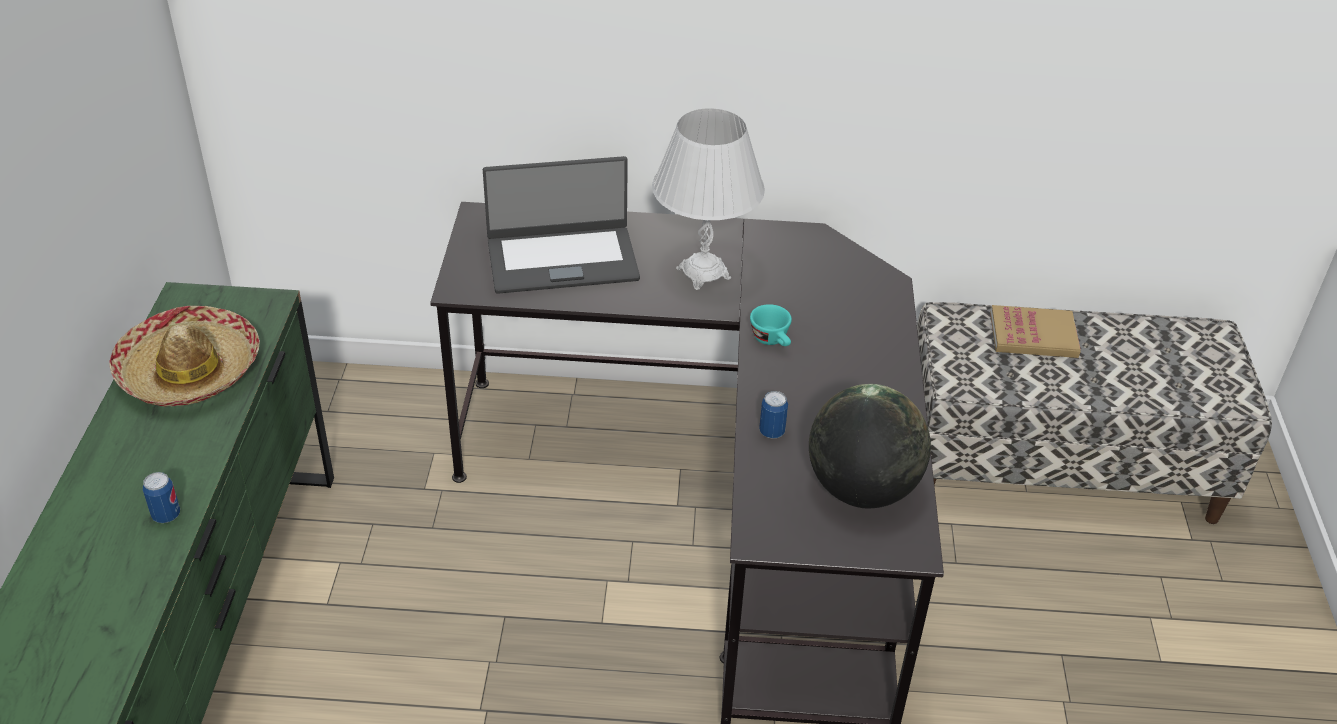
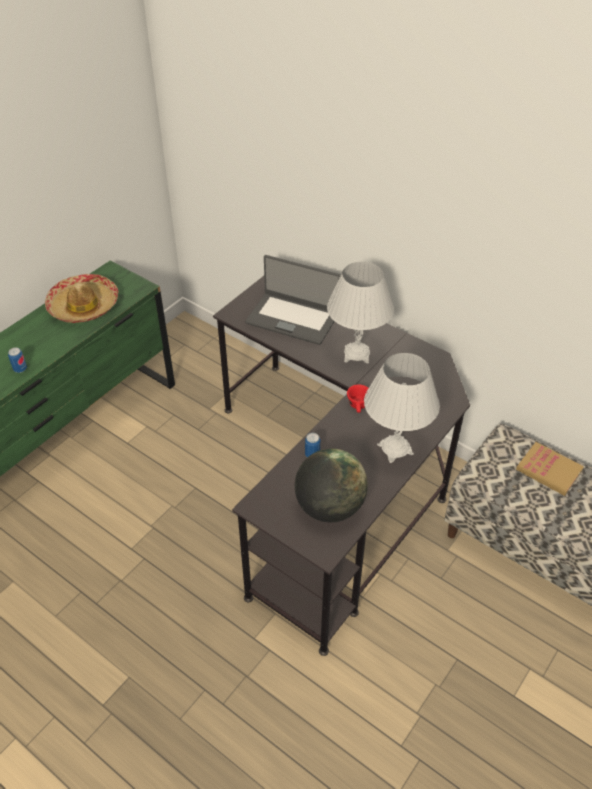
camera: 35 degrees right, 5 degrees up
(772, 340) = (358, 406): turquoise cup -> red cup
(873, 375) = (395, 449): none -> white table lamp

